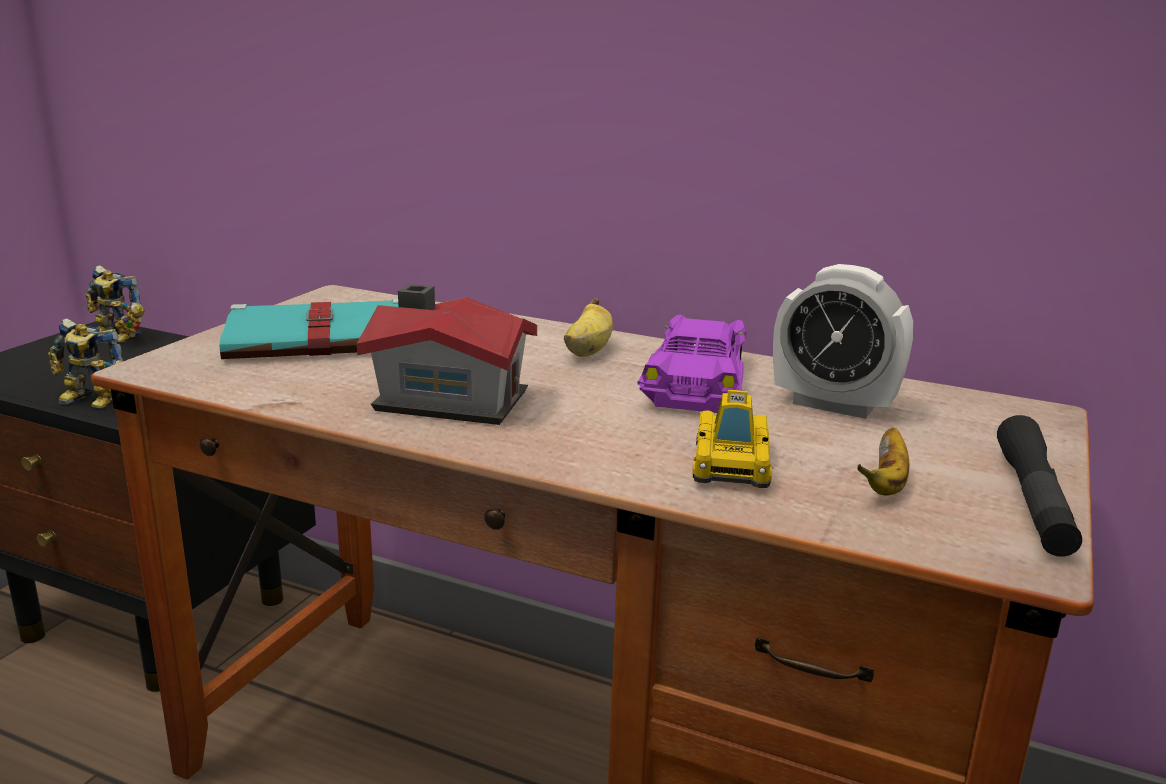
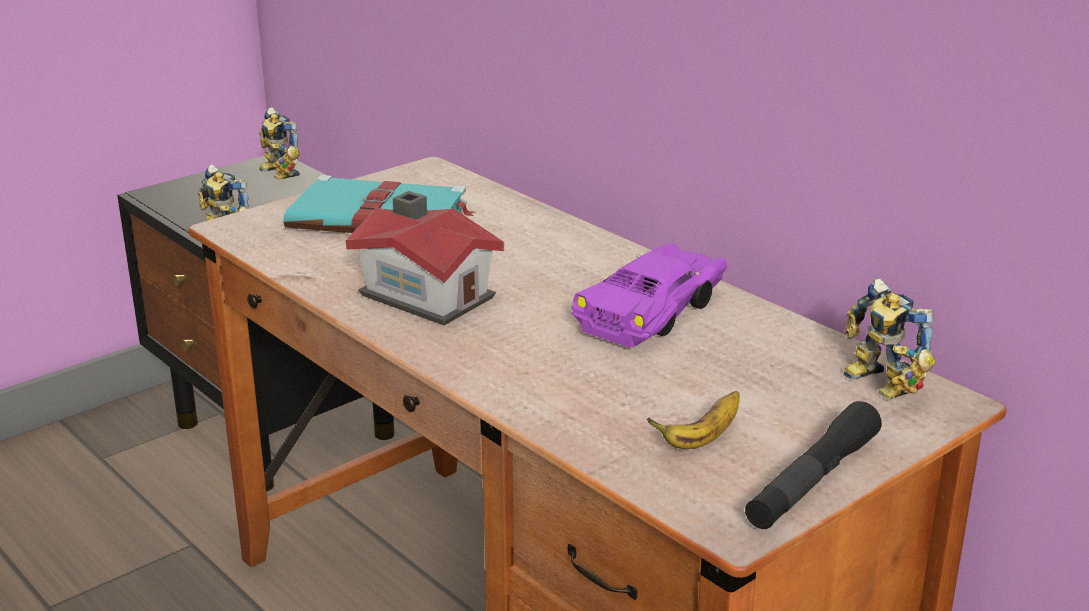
camera: 25 degrees right, 5 degrees up
(588, 351) = (588, 264): banana -> none
(731, 463) = (592, 395): toy car -> none
(833, 405) = (751, 357): alarm clock -> none
(967, 409) = (877, 385): none -> toy robot

